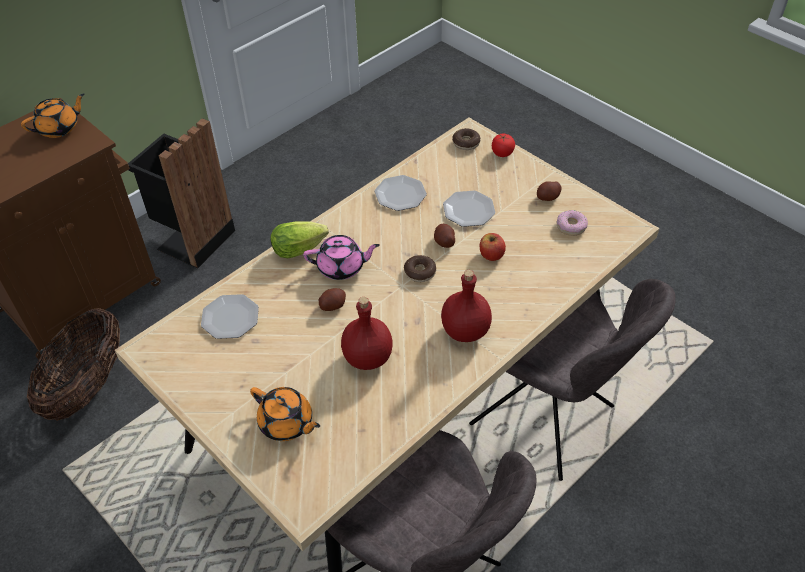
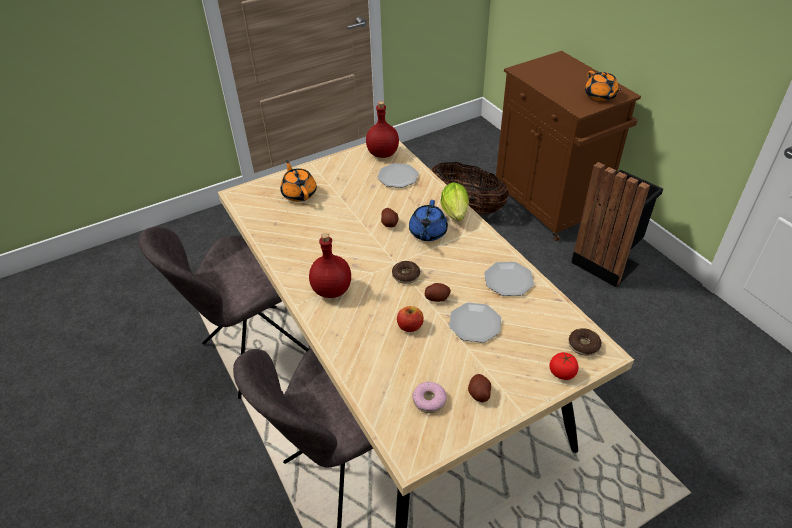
camera: 105 degrees right, 5 degrees down
(287, 423) = (299, 193): orange teapot -> orange teapot turned 105 degrees clockwise
(342, 267) = (427, 233): pink teapot -> blue teapot
(368, 357) = (333, 234): red bottle -> red bottle (383, 154)

